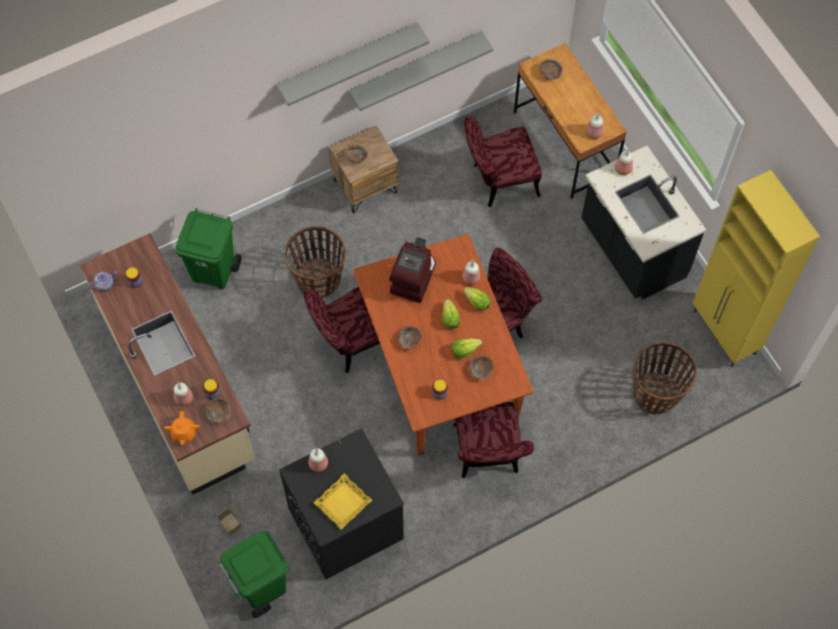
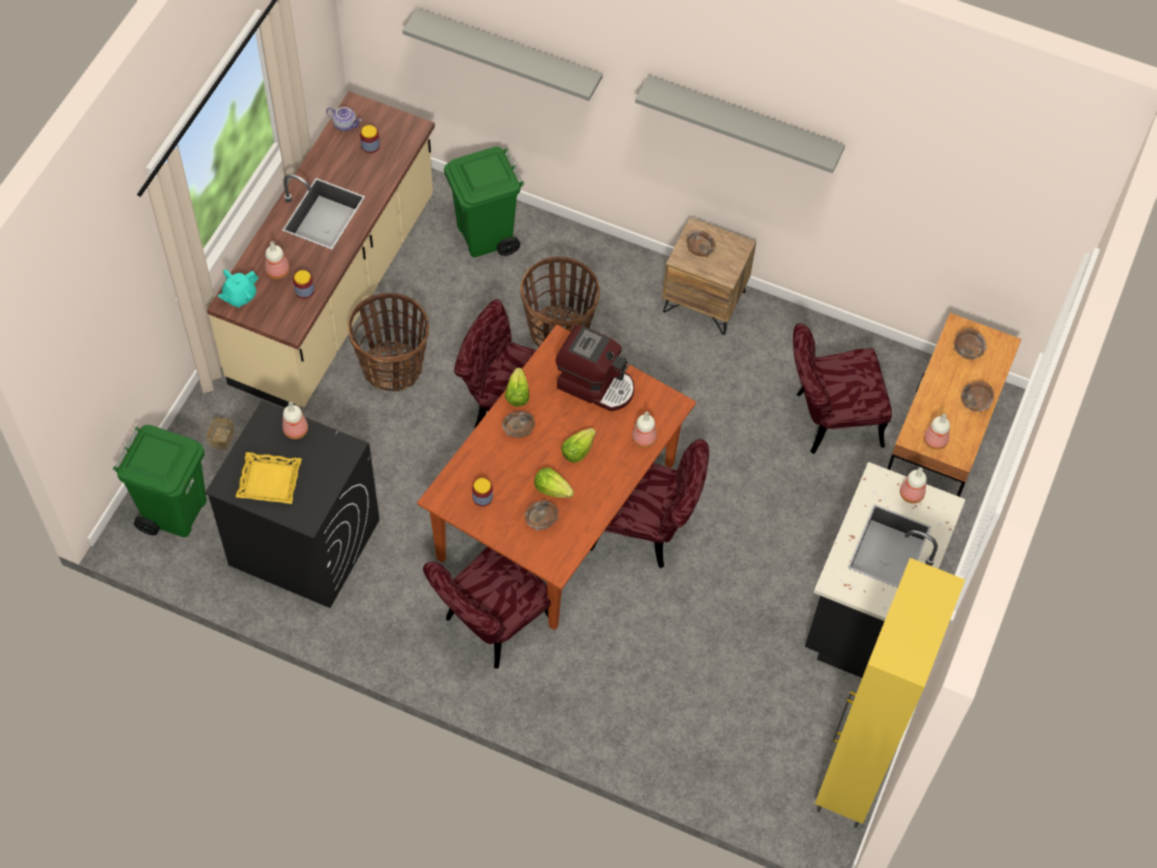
camera: 50 degrees right, 5 degrees down
(183, 433) = (239, 296): orange teapot -> turquoise teapot
(219, 413) = (286, 311): brown bowl -> brown bowl (975, 402)
(413, 277) = (596, 384): coffee machine -> coffee machine turned 45 degrees clockwise
(415, 68) = (828, 209): grey shelf -> grey shelf (509, 53)
(477, 302) = (620, 464): lettuce -> lettuce (517, 394)
(498, 181) = (828, 420): red chair -> red chair turned 45 degrees counterclockwise
(656, 393) = (712, 750): basket -> basket (393, 367)

